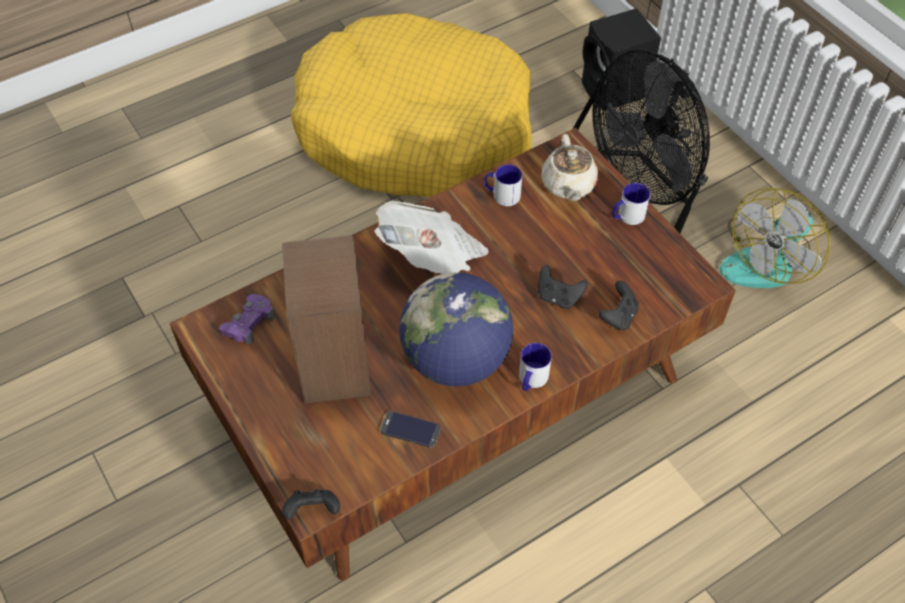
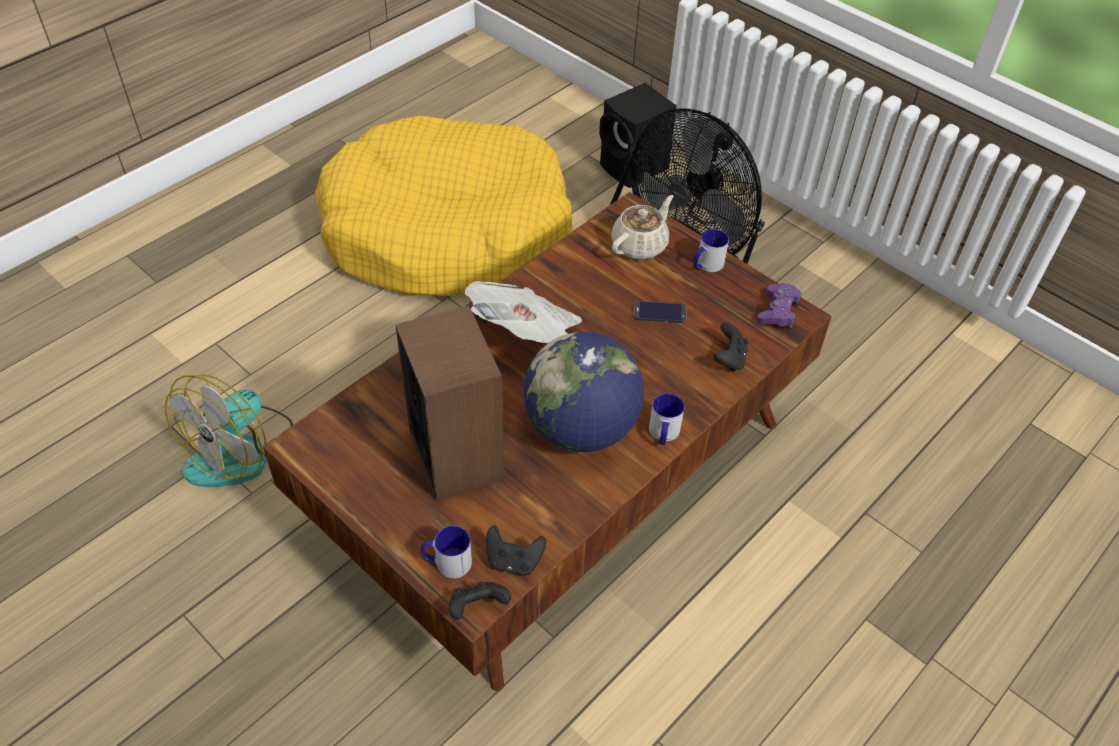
camera: 15 degrees left, 5 degrees down
(249, 323) = (351, 431): purple game controller -> purple game controller (778, 311)
(410, 429) = (555, 505): phone -> phone (659, 312)
(501, 195) = (577, 264): mug -> mug (447, 562)
(558, 297) = (664, 351): black game controller -> black game controller (513, 561)
(568, 185) = (640, 245): beige teapot -> beige teapot turned 120 degrees counterclockwise
(767, 260) = (824, 299): fan -> fan (241, 451)

